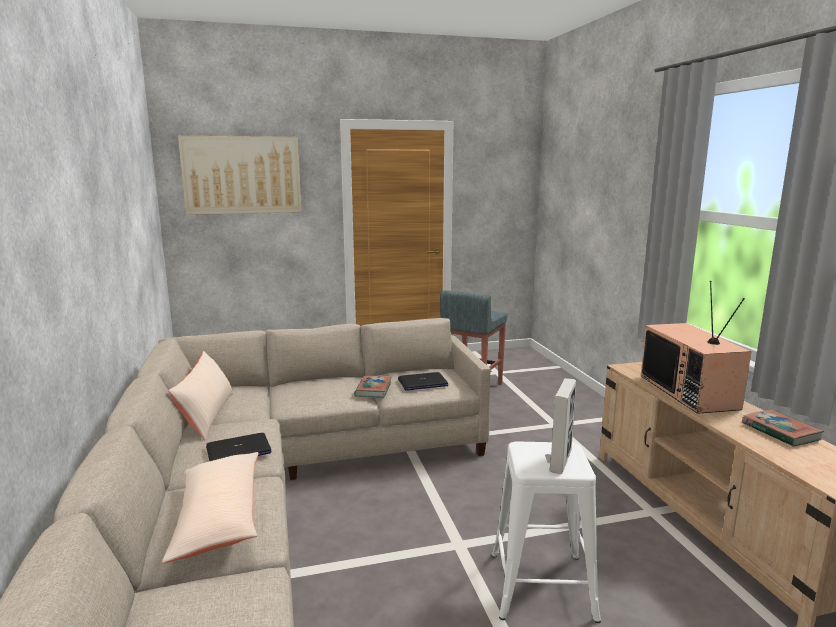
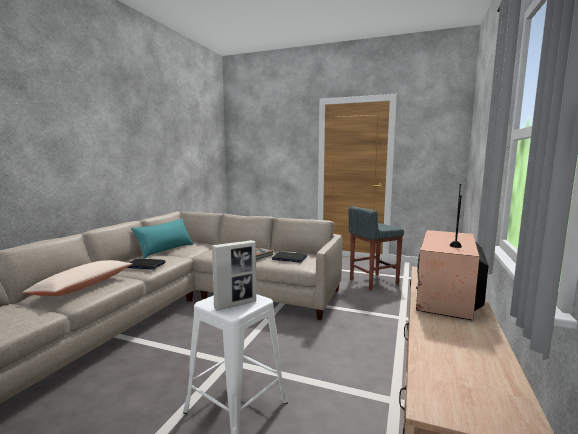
camera: 35 degrees right, 5 degrees down
(206, 415) = (165, 250): beige pillow -> turquoise pillow
(242, 175) = (264, 135): picture -> none
(780, 432) = (477, 346): book -> none

